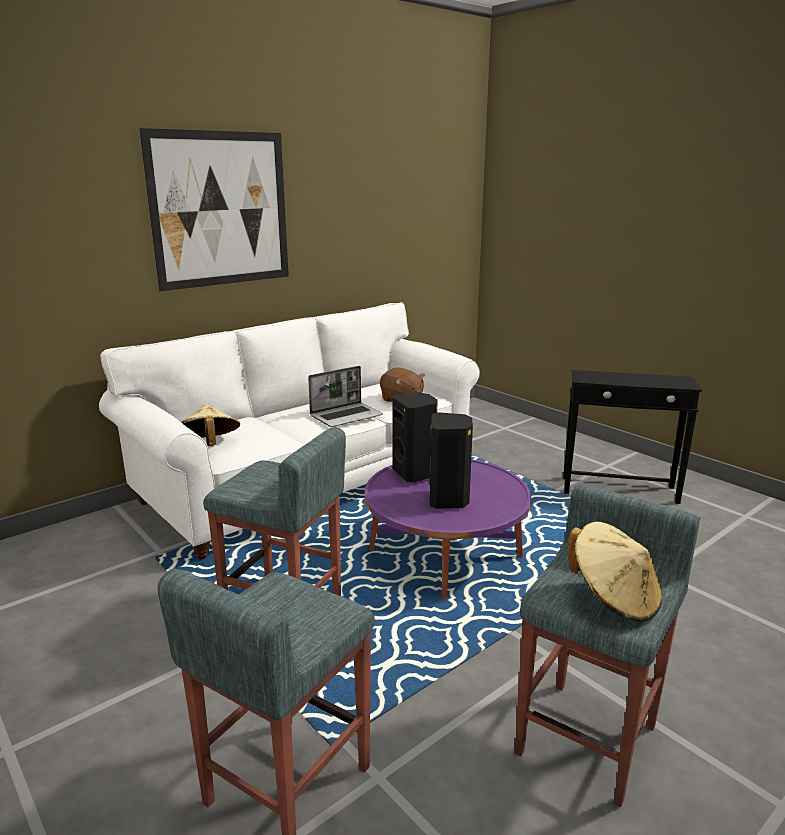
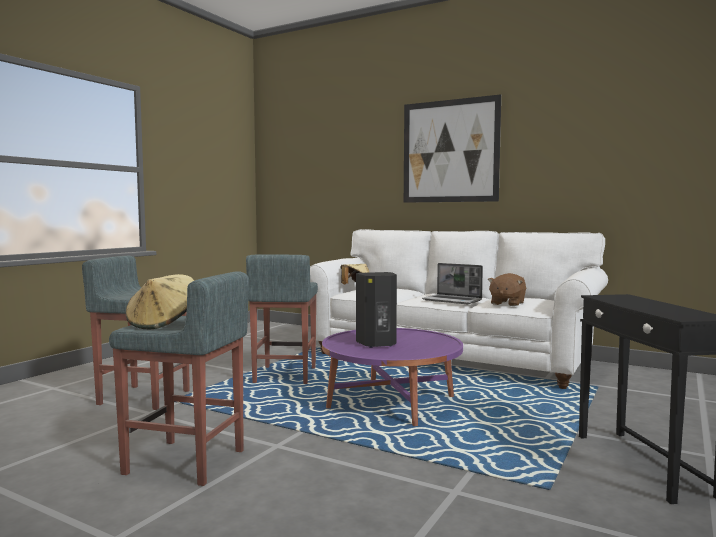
camera: 70 degrees right, 15 degrees down
(415, 473) = (410, 334): black speaker -> none

